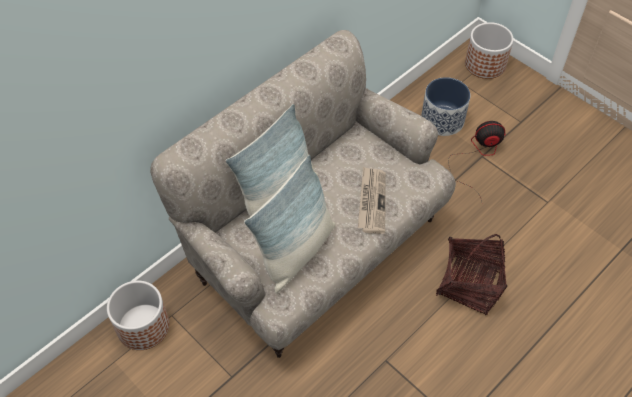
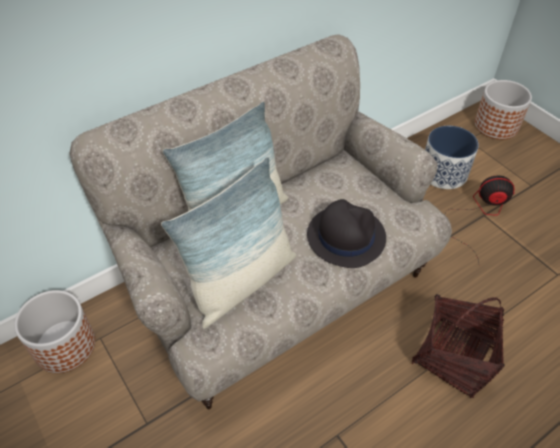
camera: 10 degrees right, 5 degrees down
(371, 201) = (345, 236): newspaper -> black hat

